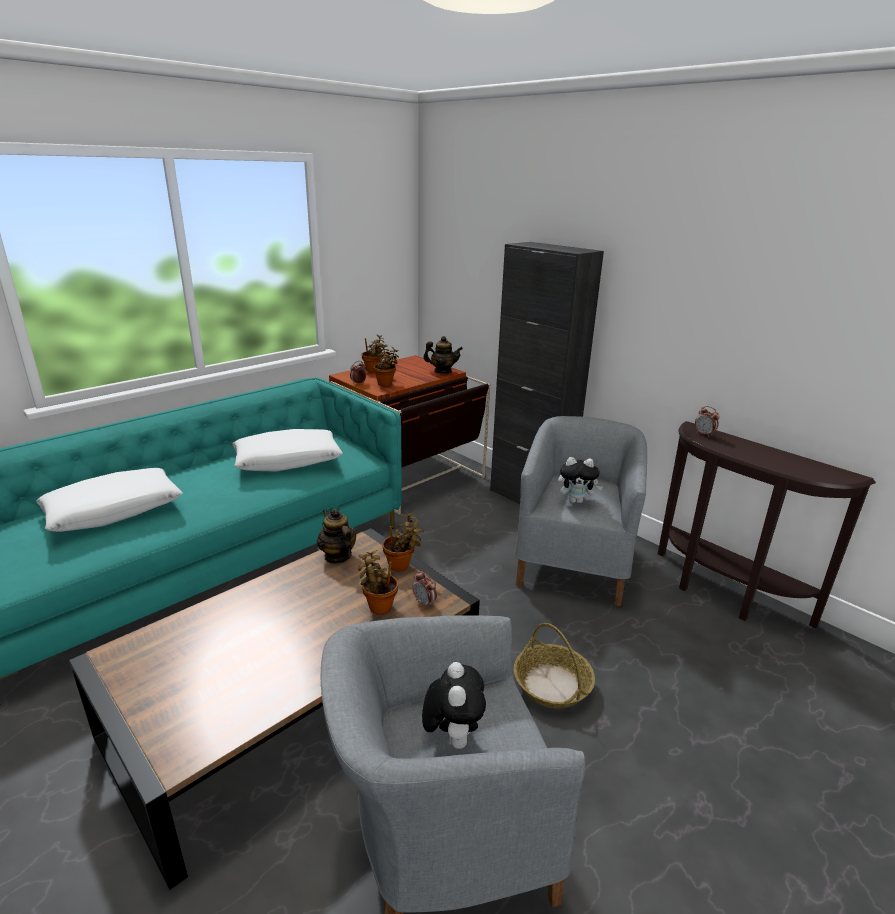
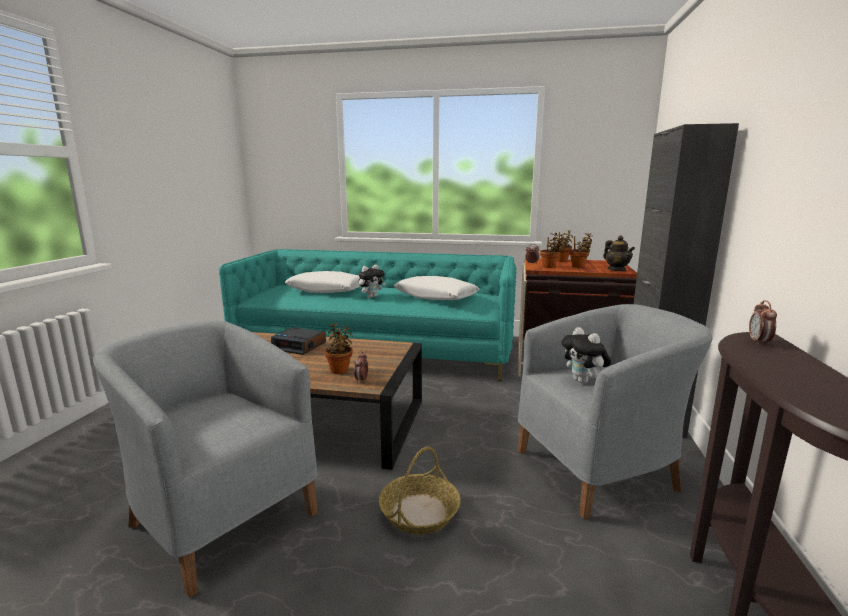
camera: 55 degrees right, 10 degrees down
(259, 610) = (299, 346): none -> alarm clock
(337, 556) = (375, 345): teapot -> none
(401, 565) = (392, 362): potted plant -> potted plant (579, 266)
(452, 735) = (212, 414): plush toy -> plush toy (371, 297)

